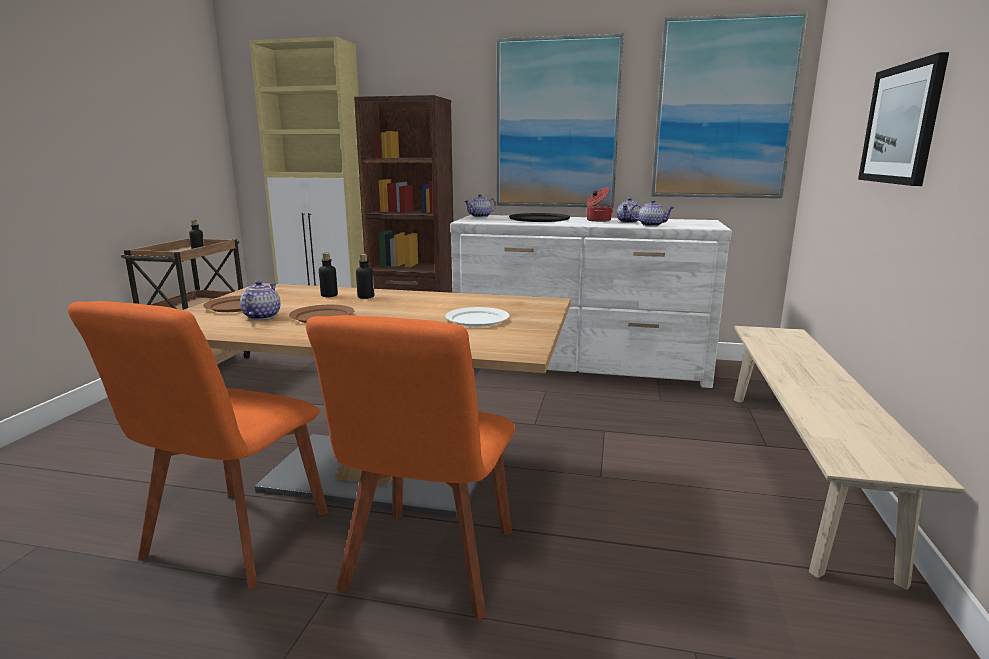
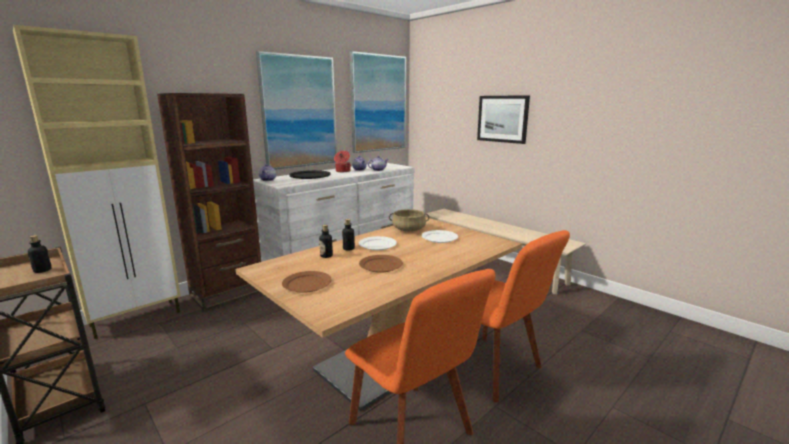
camera: 55 degrees left, 0 degrees up
(261, 316) = (352, 280): teapot -> none
(397, 303) = (378, 245): none -> white plate
(487, 302) = (409, 230): none -> beige cooking pot

